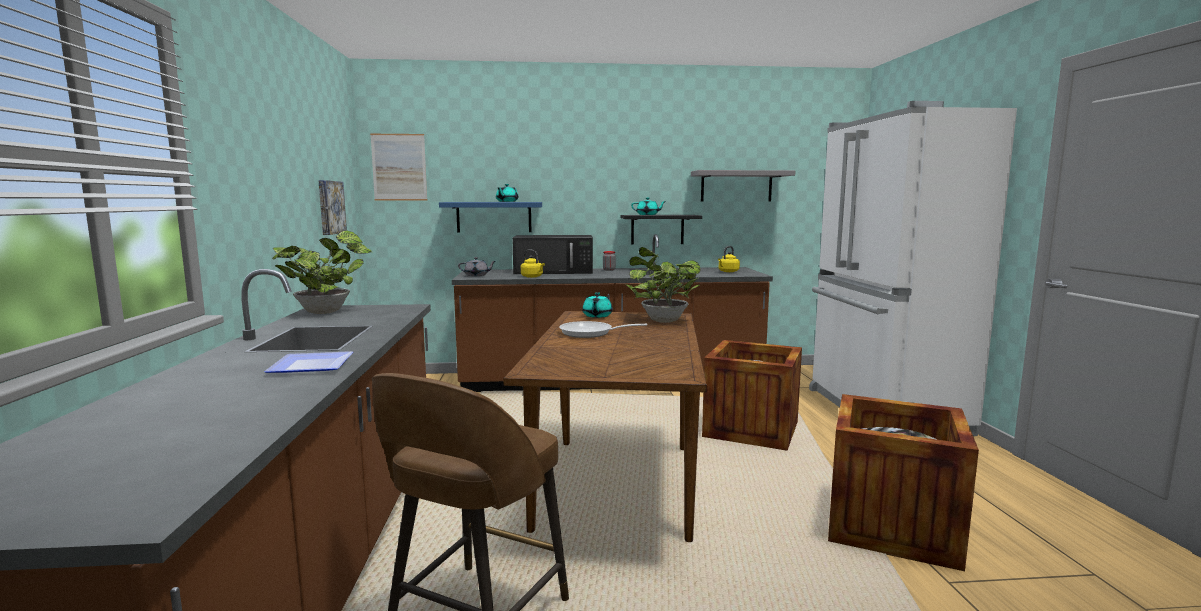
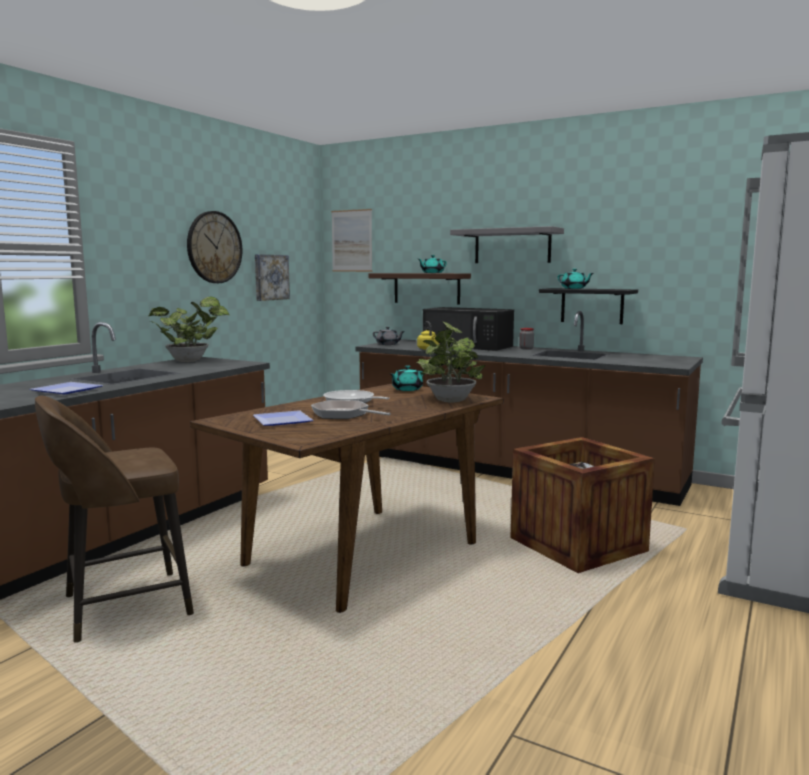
camera: 35 degrees right, 0 degrees up
(291, 170) = (214, 247): none -> wall clock
(494, 217) = (426, 288): blue shelf -> brown shelf
(597, 362) = (281, 421): none -> plate
(627, 346) = (343, 414): none -> frying pan
(728, 271) = (653, 360): yellow kettle -> none
(736, 186) = (695, 254): grey shelf -> grey shelf (512, 246)
(892, 526) = (554, 670): crate -> none

